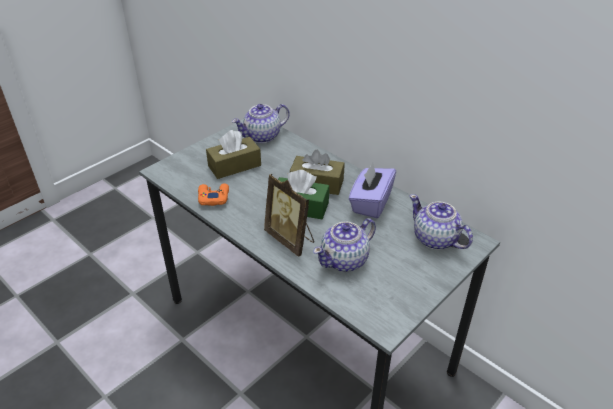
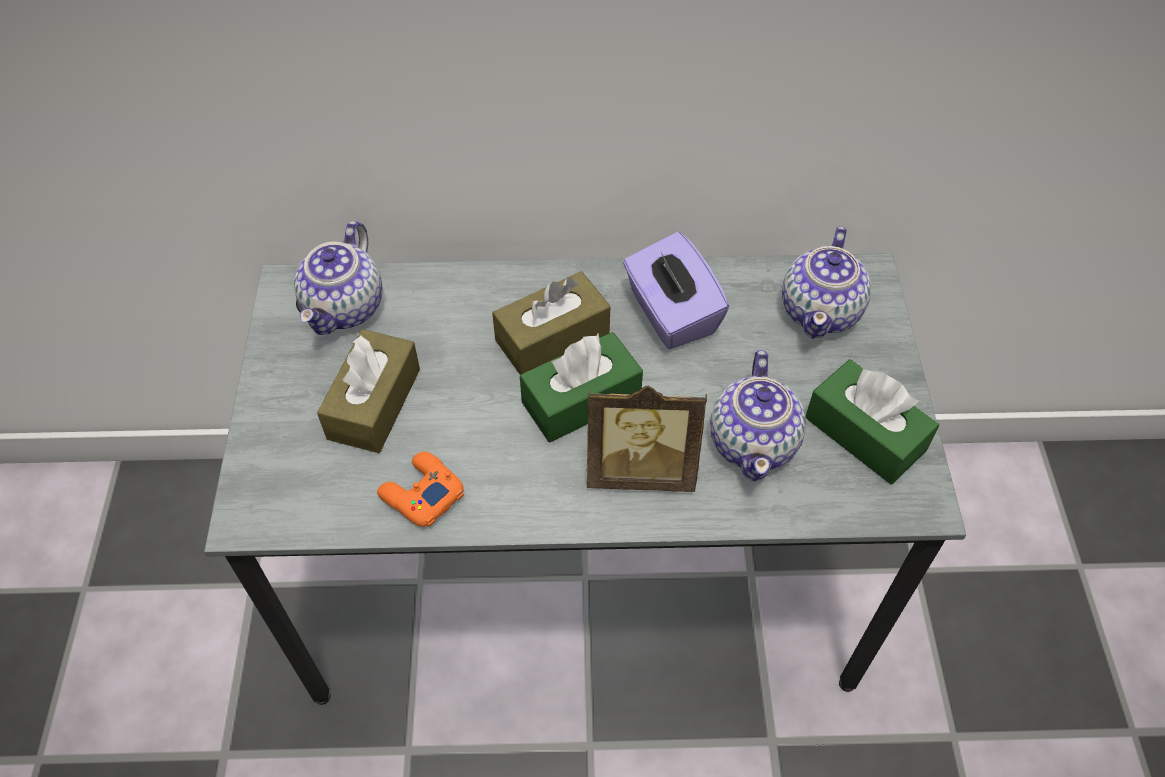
camera: 45 degrees left, 15 degrees up
(394, 289) = (865, 434): none -> green tissue box
(435, 239) = (821, 311): teapot -> teapot turned 75 degrees counterclockwise

